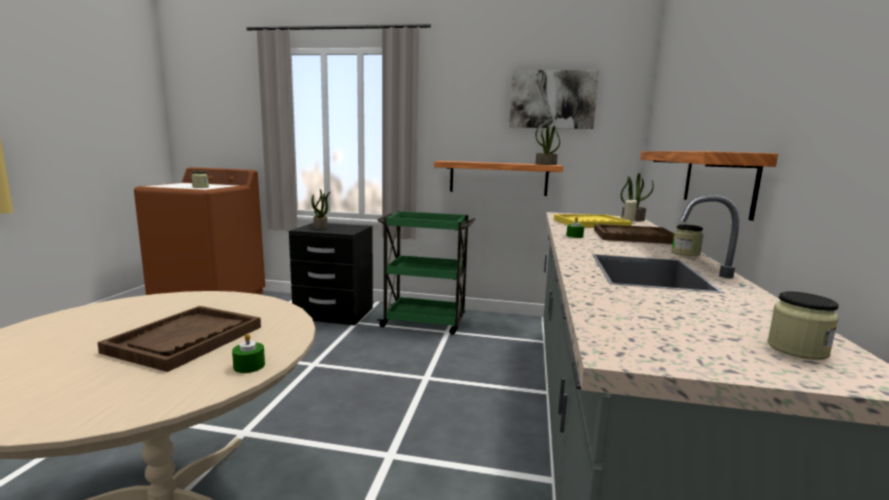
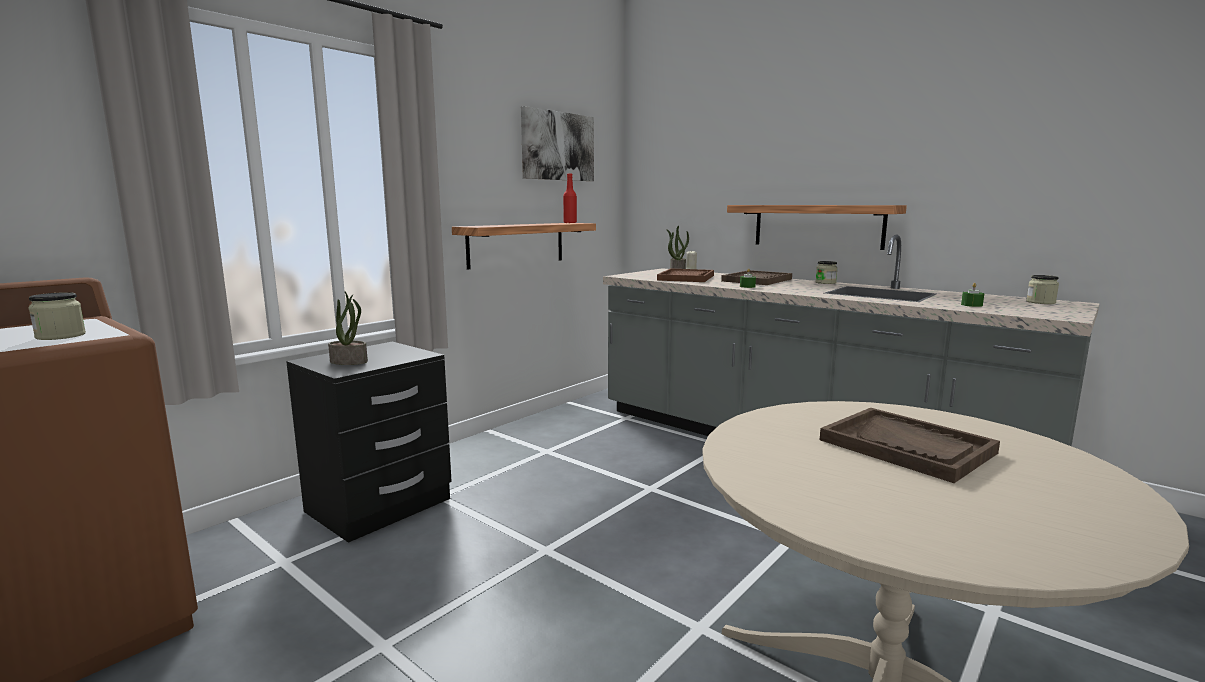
camera: 60 degrees left, 0 degrees up
(249, 366) = (975, 426): green candle -> green candle (971, 305)
(425, 322) = (502, 455): green cart -> none
(545, 164) = (570, 223): potted plant -> red bottle
(590, 223) = (686, 278): yellow tray -> brown tray

